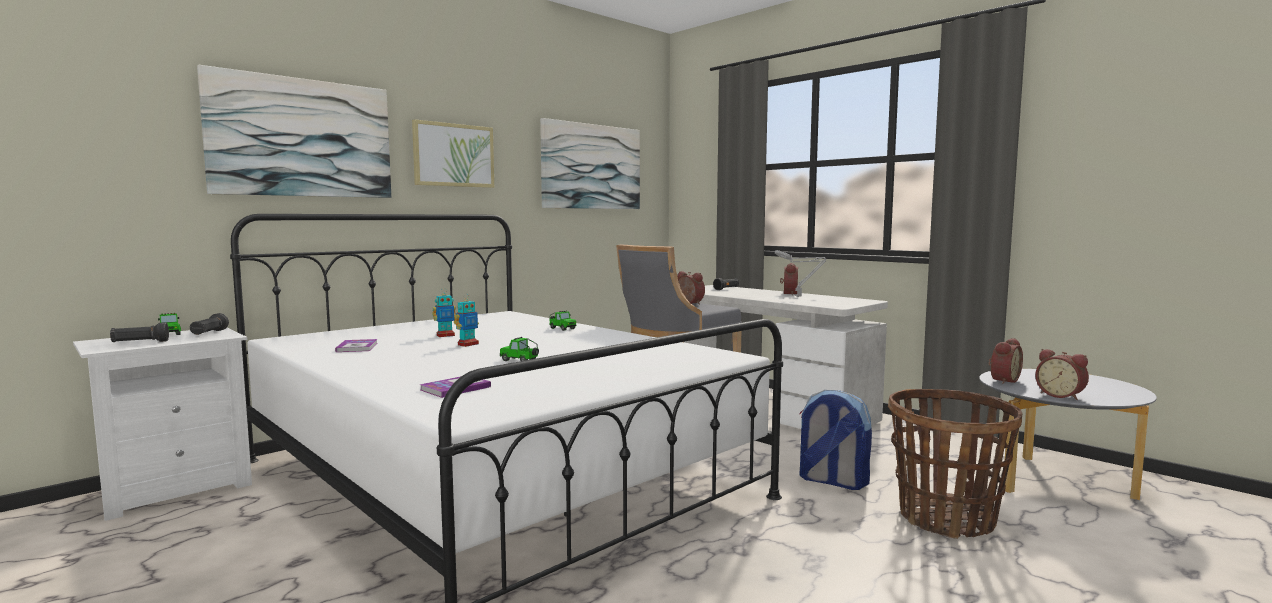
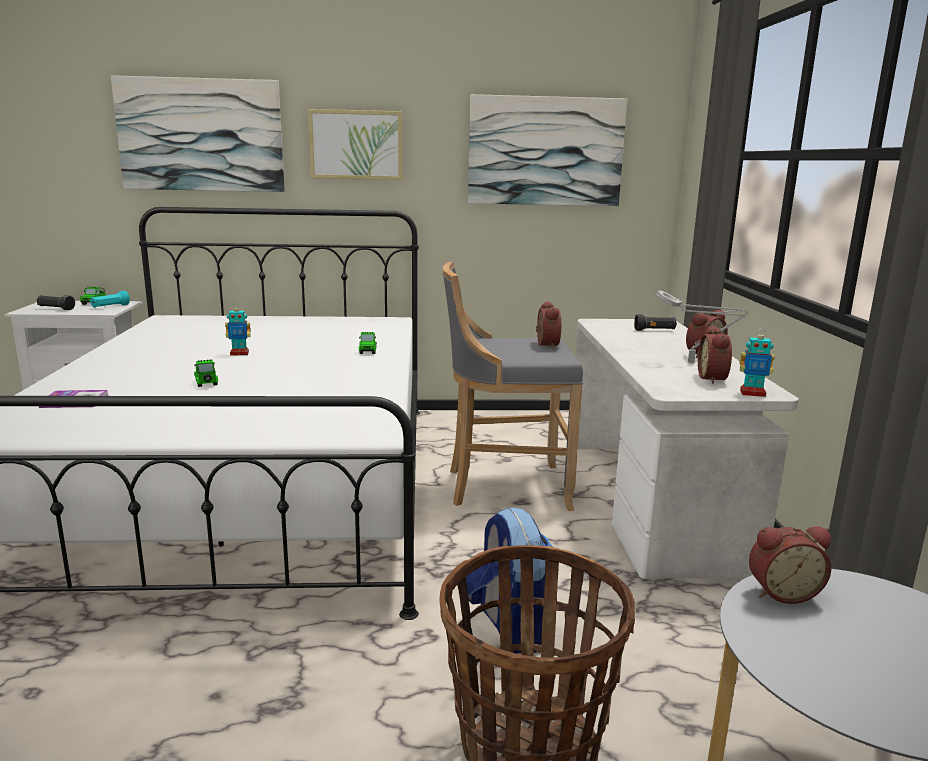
camera: 40 degrees right, 10 degrees up
(209, 333) = (110, 307): black flashlight -> turquoise flashlight
(357, 347) = (173, 338): book -> none
(445, 335) = (261, 338): toy robot -> toy robot (752, 393)
(1061, 395) = (791, 661): alarm clock -> alarm clock (714, 379)

